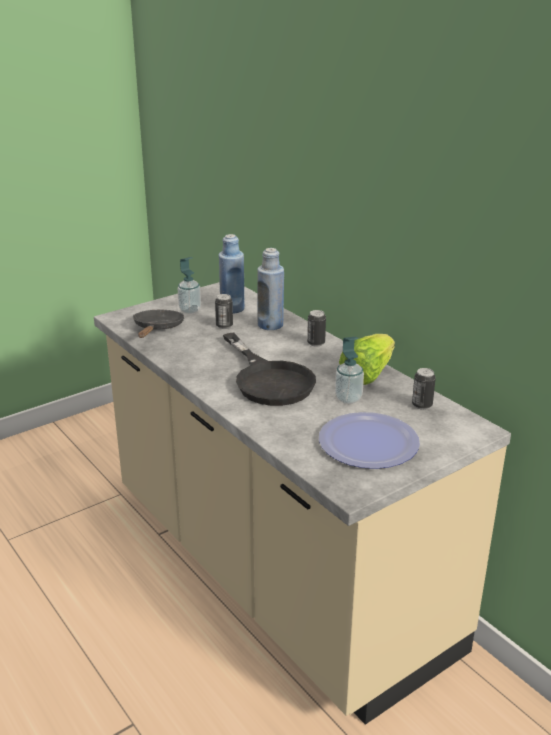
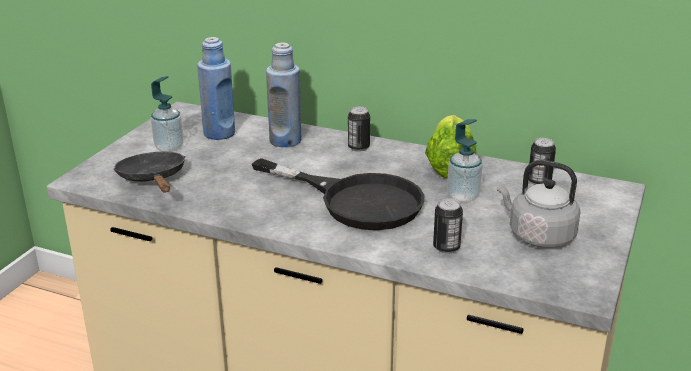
camera: 30 degrees left, 0 degrees up
(224, 326) = (233, 155): can -> can (446, 247)
(368, 442) = (537, 235): plate -> grey kettle

